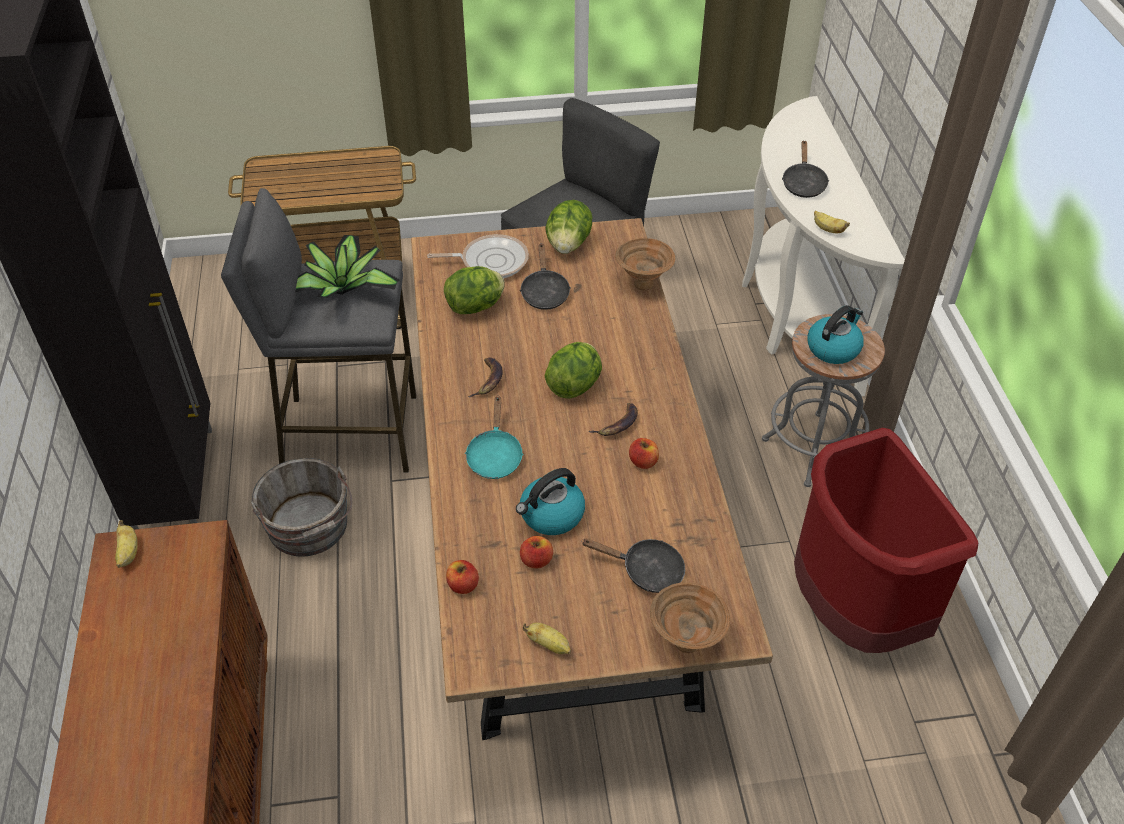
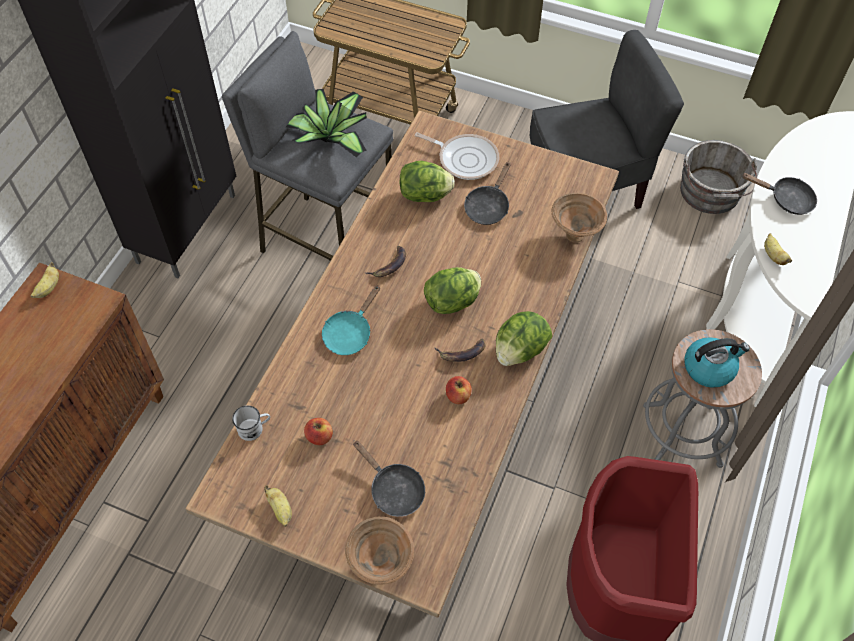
camera: 30 degrees right, 10 degrees up
(310, 528) = (252, 307): grey bucket -> grey bucket (710, 194)
(463, 585) = (254, 428): apple -> white mug
(551, 515) = (356, 405): kettle -> none
(568, 245) = (538, 170): lettuce -> lettuce (519, 351)
(803, 183) = (786, 199): black frying pan -> black frying pan turned 105 degrees counterclockwise

